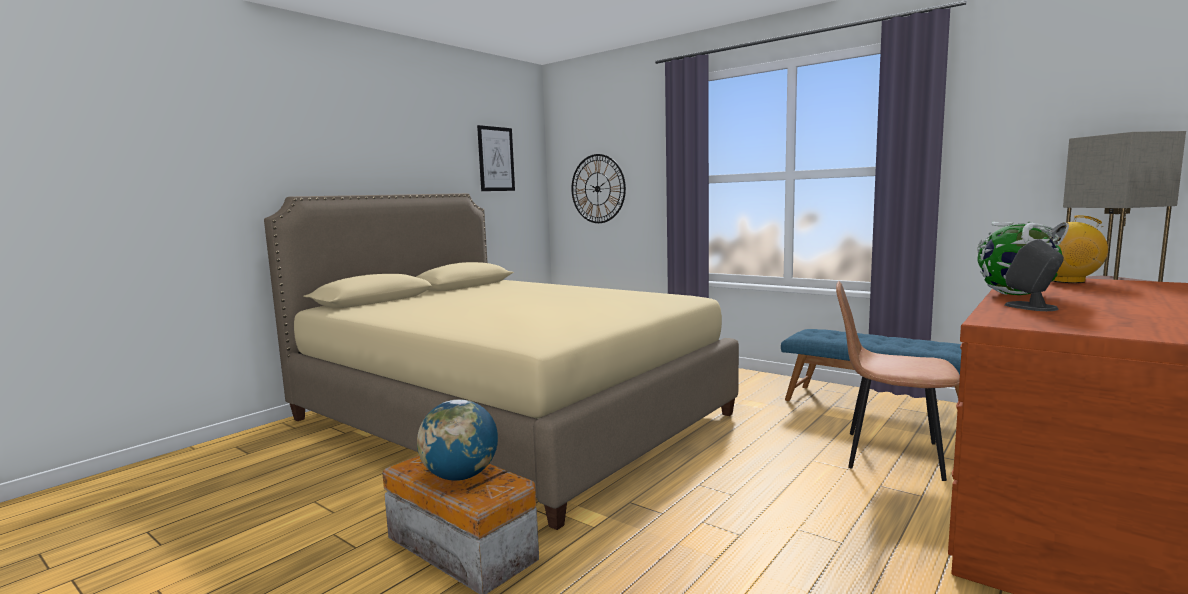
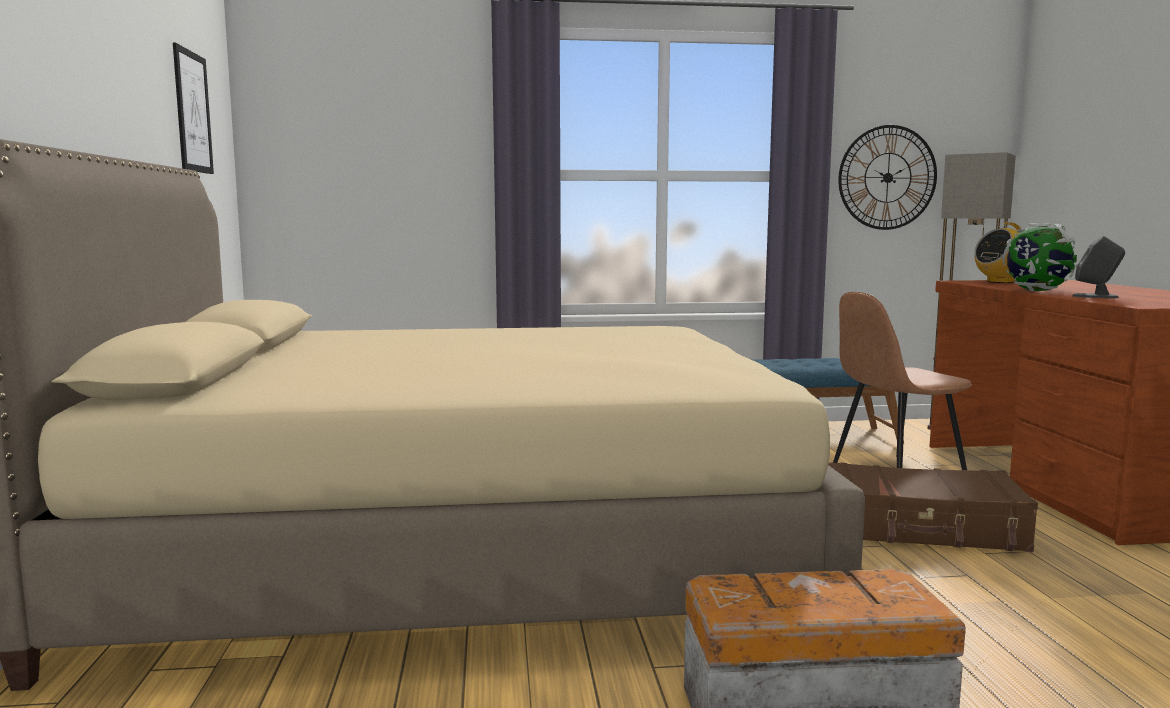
camera: 45 degrees left, 0 degrees up
(460, 476) = (827, 595): globe -> none
(597, 189) = (352, 180): wall clock -> wall clock (887, 177)
(793, 495) = (918, 528): none -> brown suitcase

